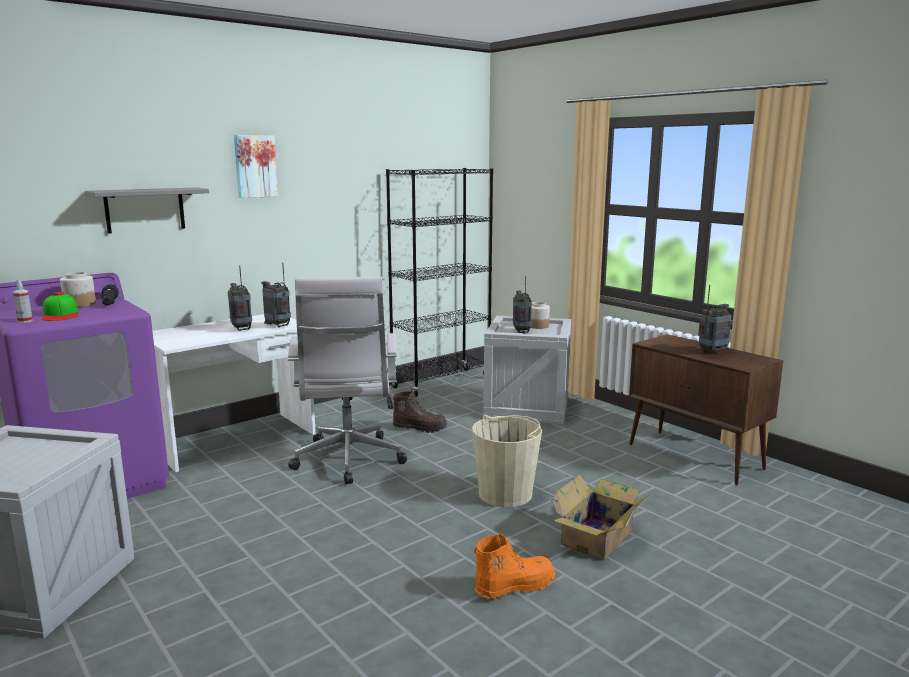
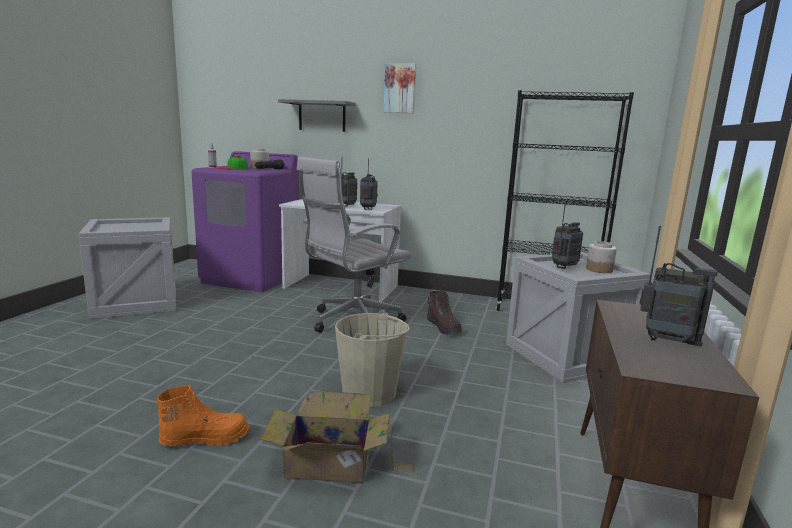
camera: 55 degrees right, 0 degrees up
(514, 586) = (205, 438): orange boot -> orange boot turned 45 degrees counterclockwise

